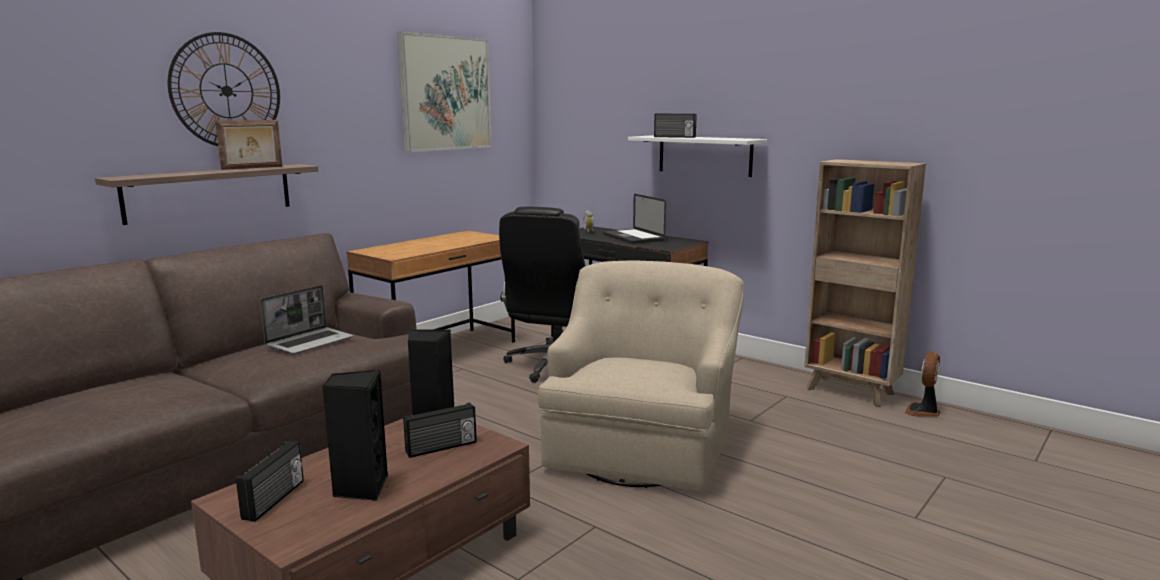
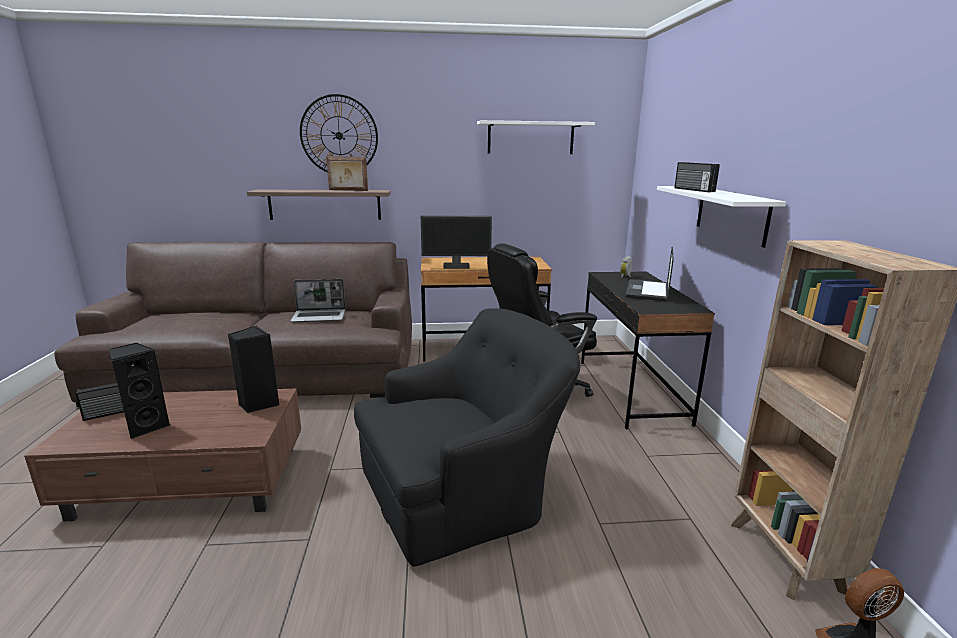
camera: 45 degrees right, 5 degrees up
(420, 251) = (456, 267): none -> monitor
(441, 448) = (230, 421): radio -> none
(445, 93) = (530, 138): picture -> white shelf
(642, 446) = (464, 492): beige armchair -> black armchair

